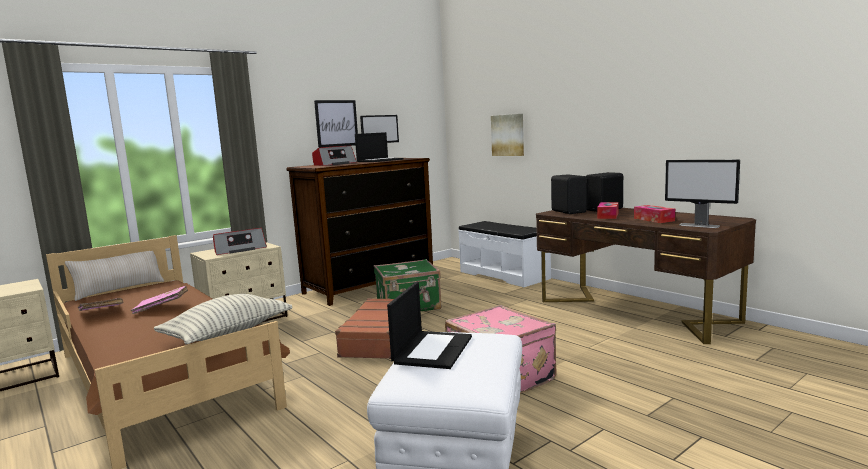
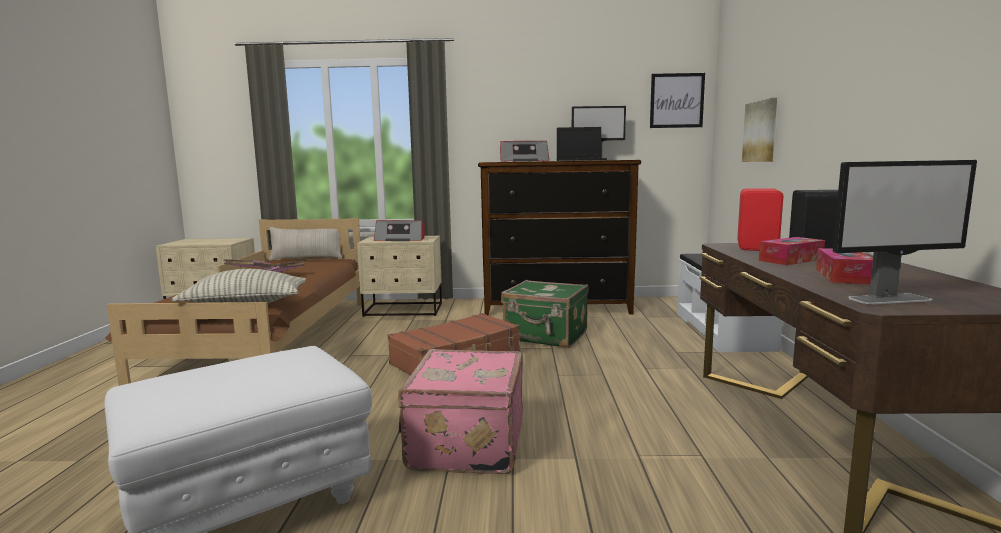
camera: 40 degrees right, 0 degrees up
(336, 123) = (548, 116): picture -> picture (676, 100)
(432, 349) = (249, 363): laptop -> none
(569, 211) = (758, 247): black speaker -> red speaker
(699, 225) = (890, 299): monitor -> monitor turned 90 degrees counterclockwise

